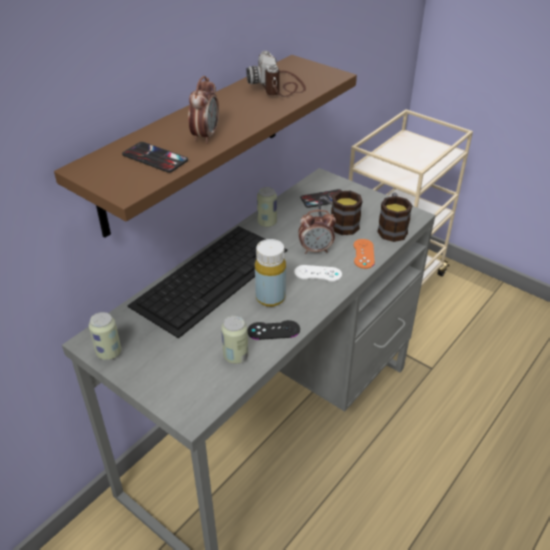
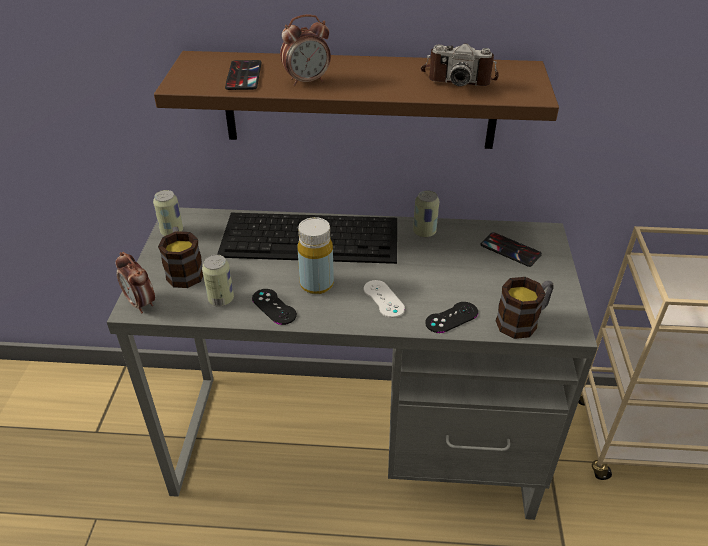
camera: 55 degrees right, 0 degrees up
(279, 86) = (458, 78): camera -> camera turned 120 degrees counterclockwise
(316, 250) = (419, 281): alarm clock -> alarm clock (141, 303)
(338, 225) = (478, 279): mug -> mug (184, 270)
(363, 254) = (451, 317): orange game controller -> black game controller

